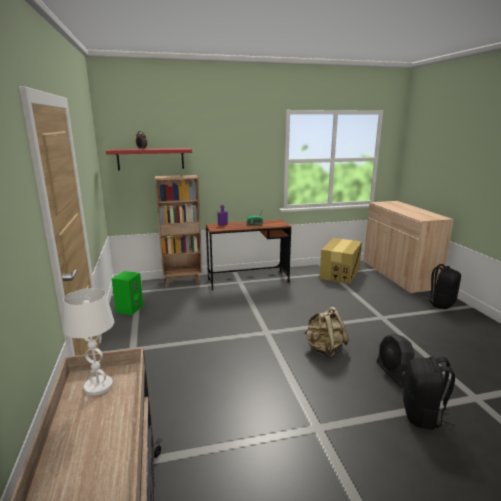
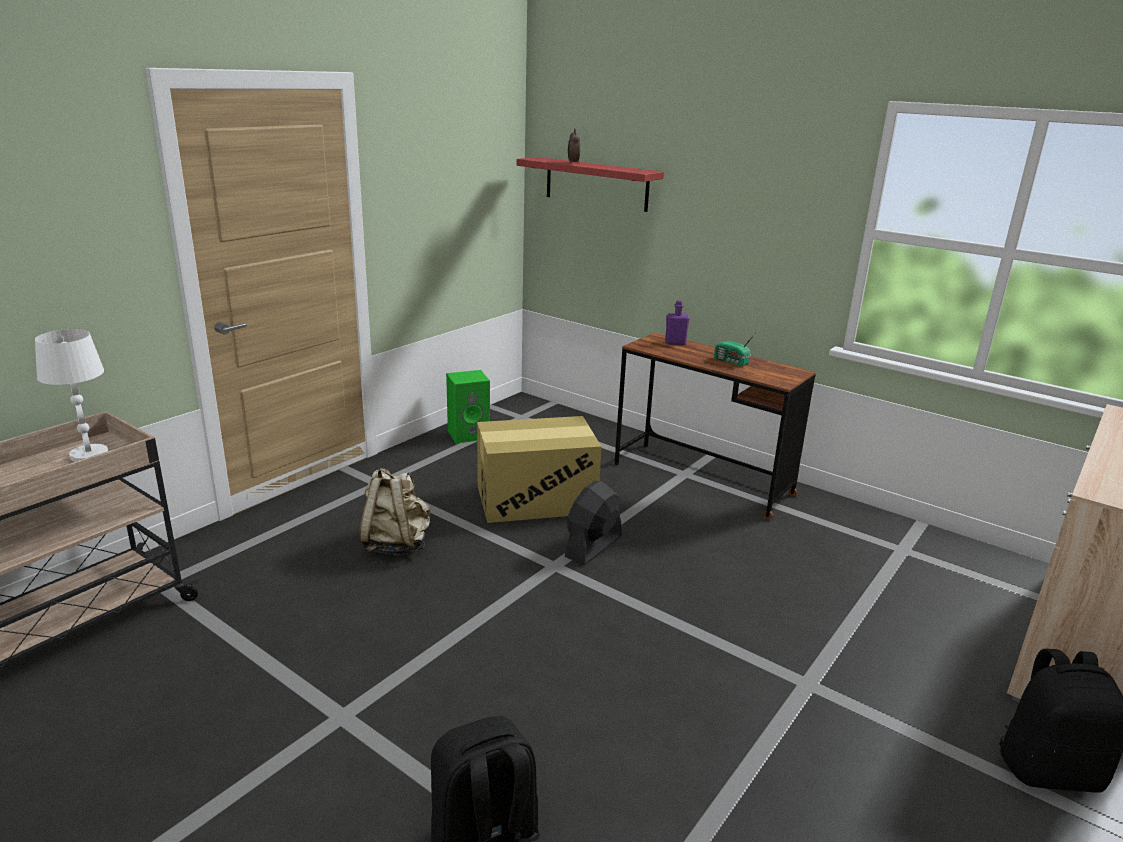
camera: 50 degrees right, 5 degrees up
(183, 281) = (604, 431): brown bookcase -> none
(324, 350) = (574, 647): beige backpack -> beige backpack (396, 544)
(340, 273) = (926, 560): cardboard box -> cardboard box (536, 499)
(394, 374) = (591, 765): black fan -> black fan (593, 546)

